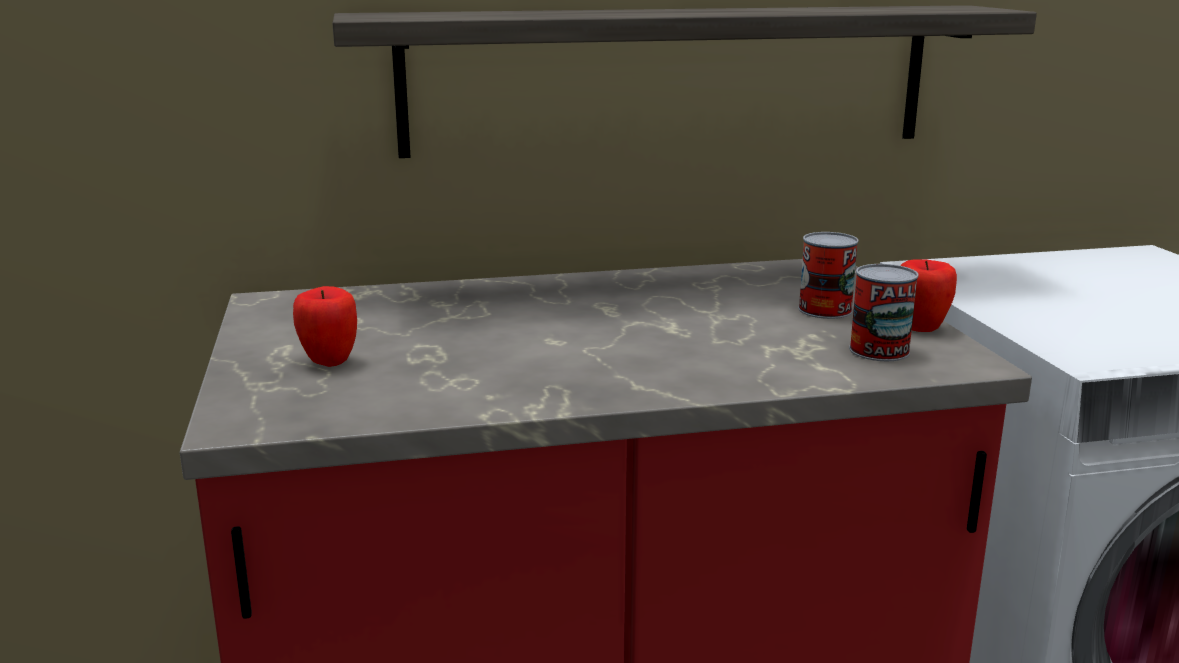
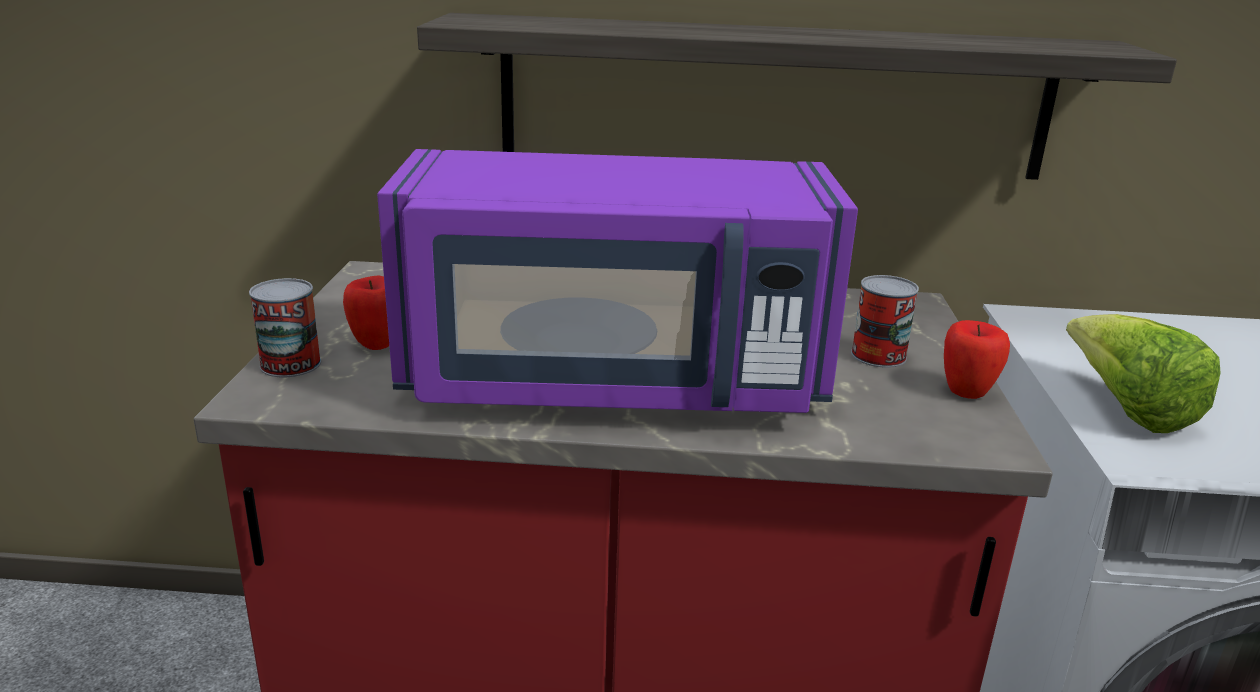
camera: 15 degrees right, 5 degrees up
(599, 361) = (614, 381): none -> purple microwave
(879, 350) = (902, 413): can -> can (290, 364)
(1053, 325) = (1127, 409): none -> lettuce

